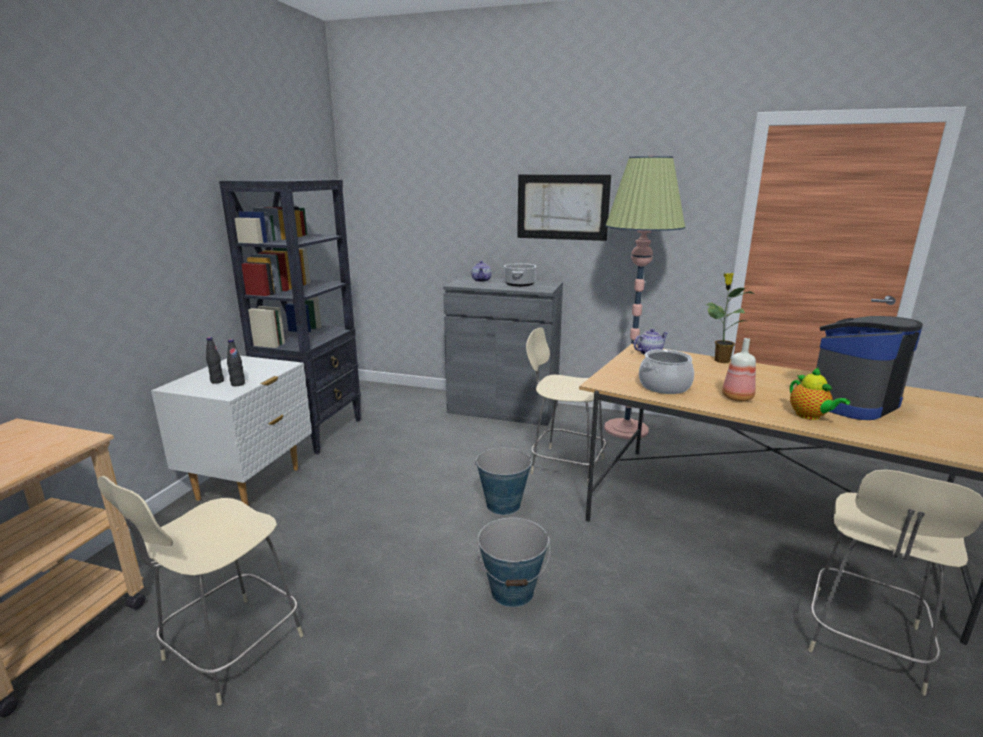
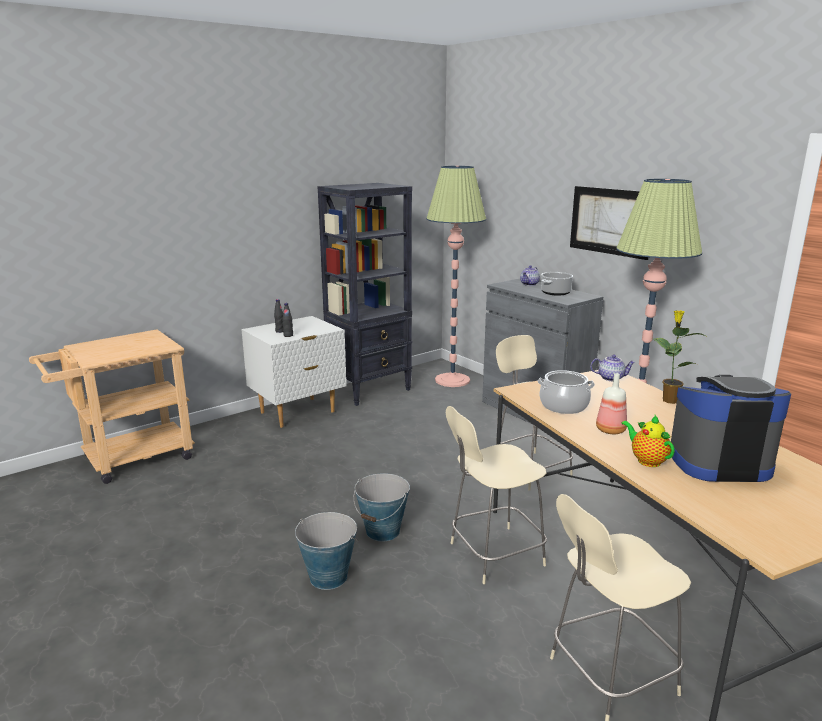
camera: 35 degrees right, 0 degrees up
(229, 650) = (206, 495): beige chair -> beige chair (493, 555)
(393, 399) = (452, 380): none -> floor lamp
(503, 505) = (443, 479): bucket -> bucket (328, 577)
(810, 416) = (646, 460): teapot -> teapot turned 135 degrees clockwise

